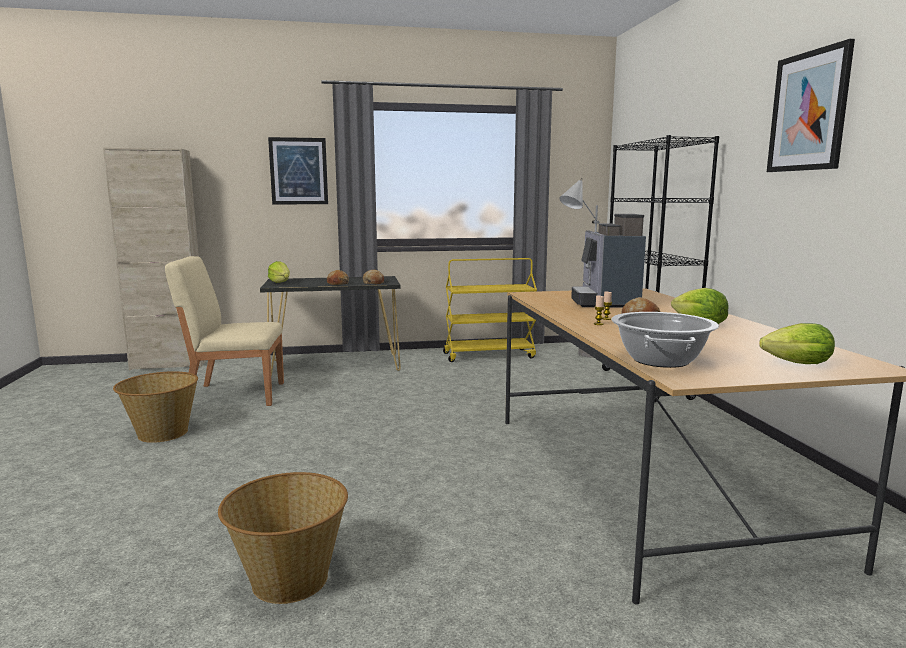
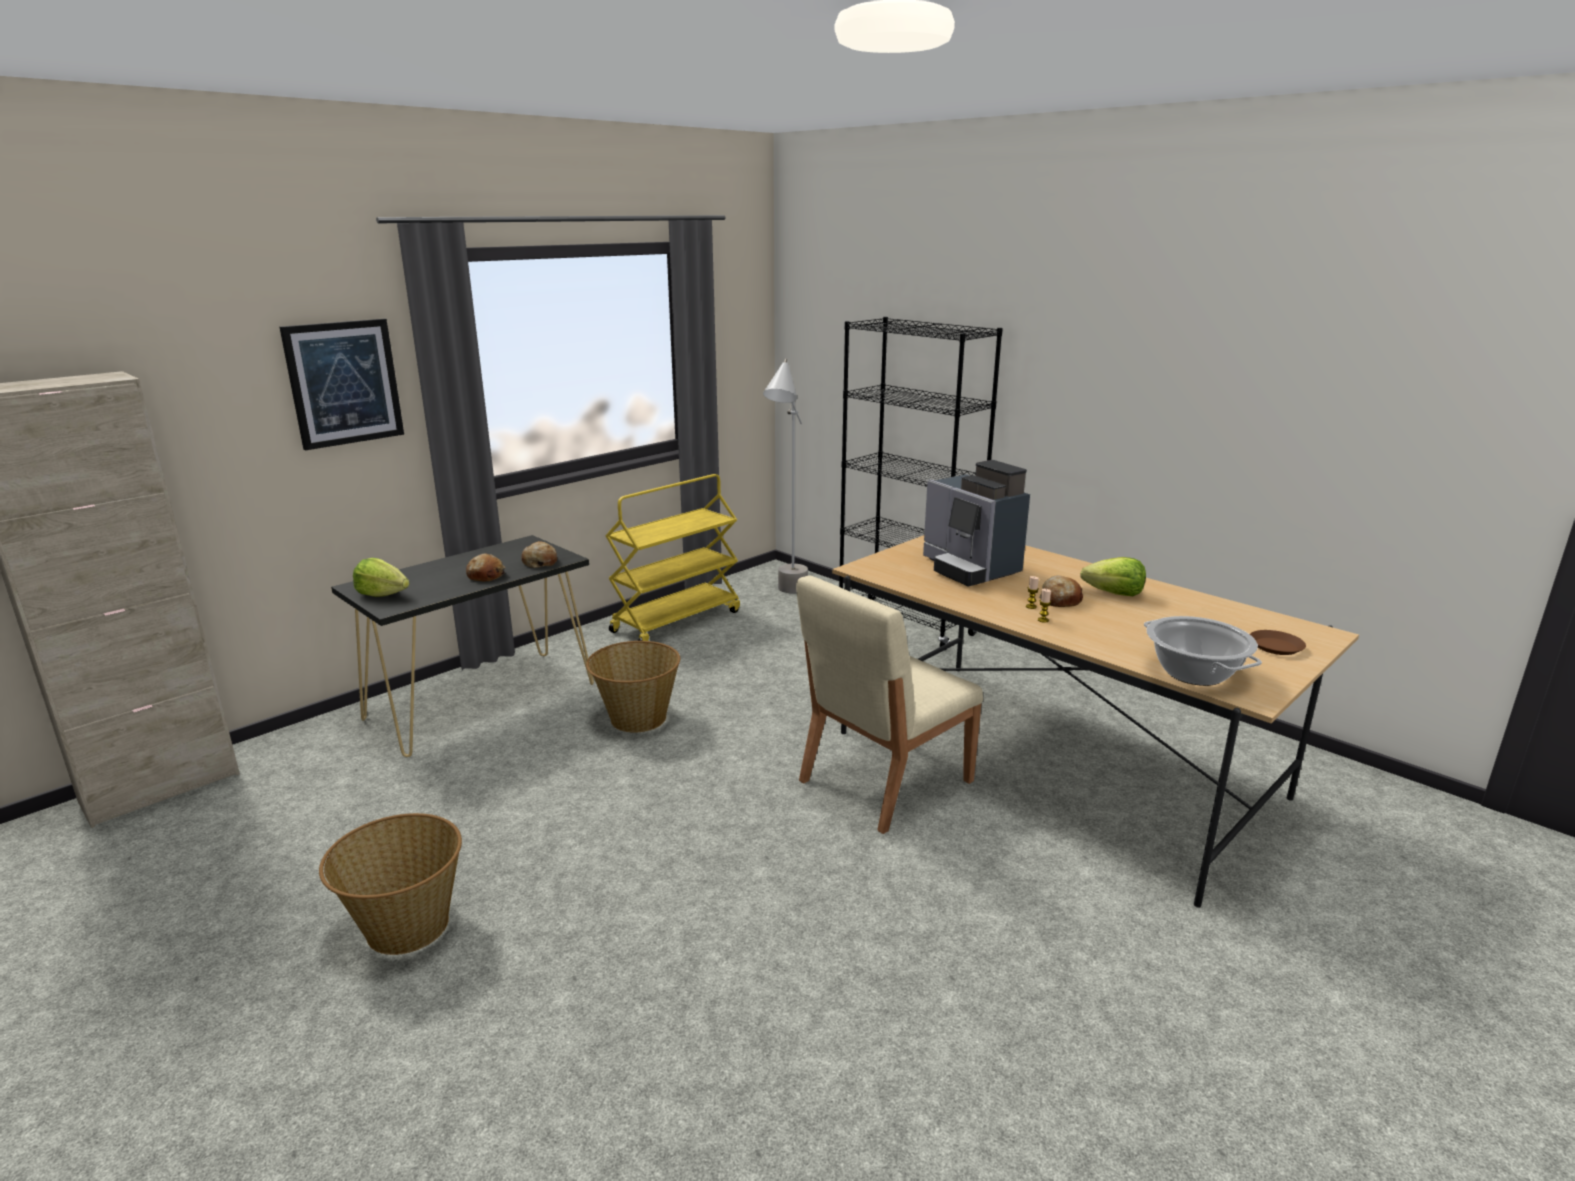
camera: 35 degrees left, 10 degrees up
(234, 395) = (406, 811): beige chair -> beige chair (883, 781)
(289, 579) = (916, 1042): basket -> basket (637, 718)
(793, 364) = (1276, 646): lettuce -> brown plate
(809, 111) = (1133, 325): picture -> none

